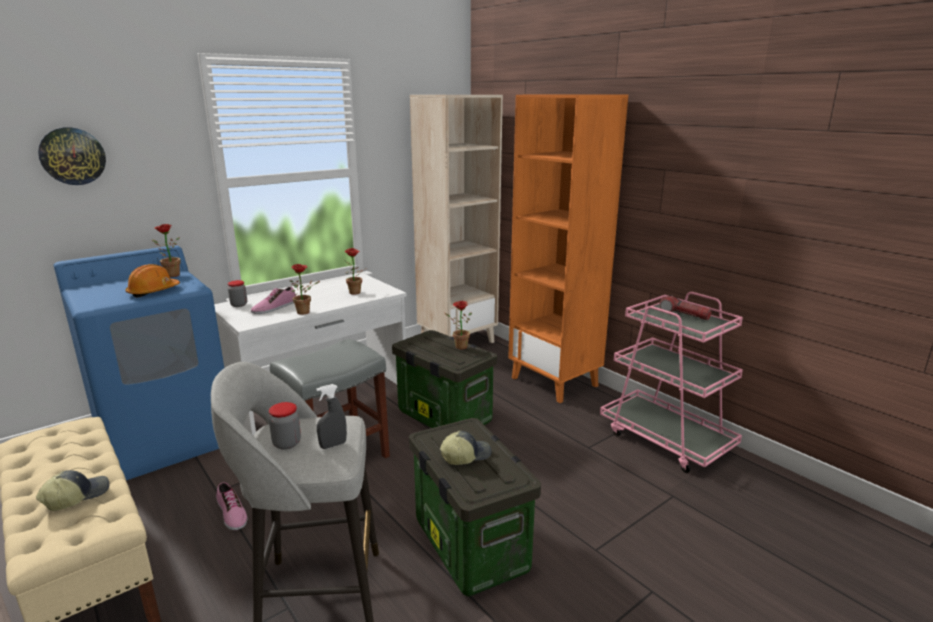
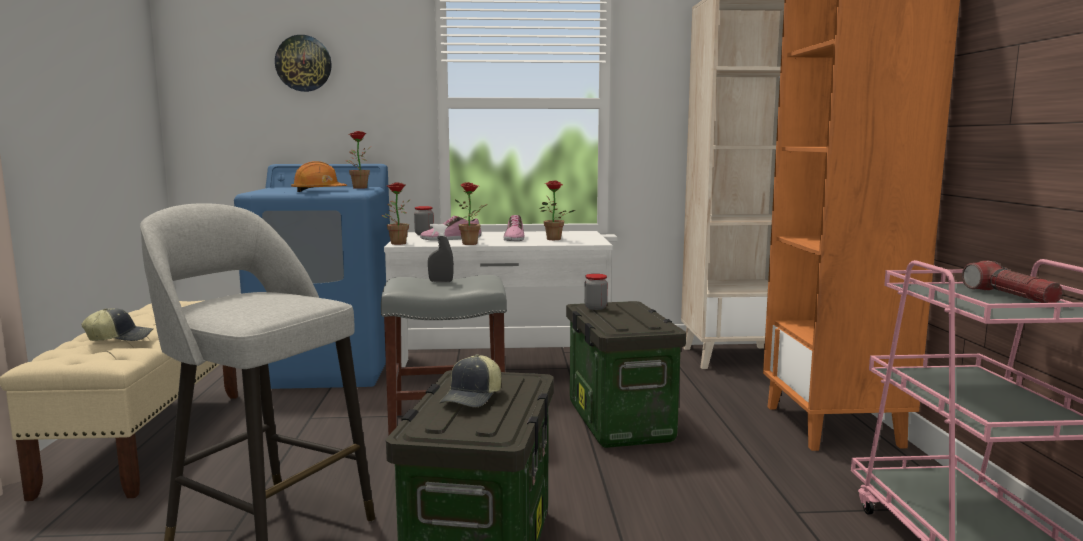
camera: 35 degrees right, 10 degrees down
(231, 513) = (297, 437): shoe -> shoe (513, 238)
(287, 443) = (237, 300): jar -> jar (595, 307)
(333, 445) = (269, 308): grey spray bottle -> grey spray bottle (441, 281)
(458, 346) = (643, 316): potted plant -> potted plant (396, 243)
(465, 455) = (473, 398): cap -> cap turned 105 degrees clockwise

